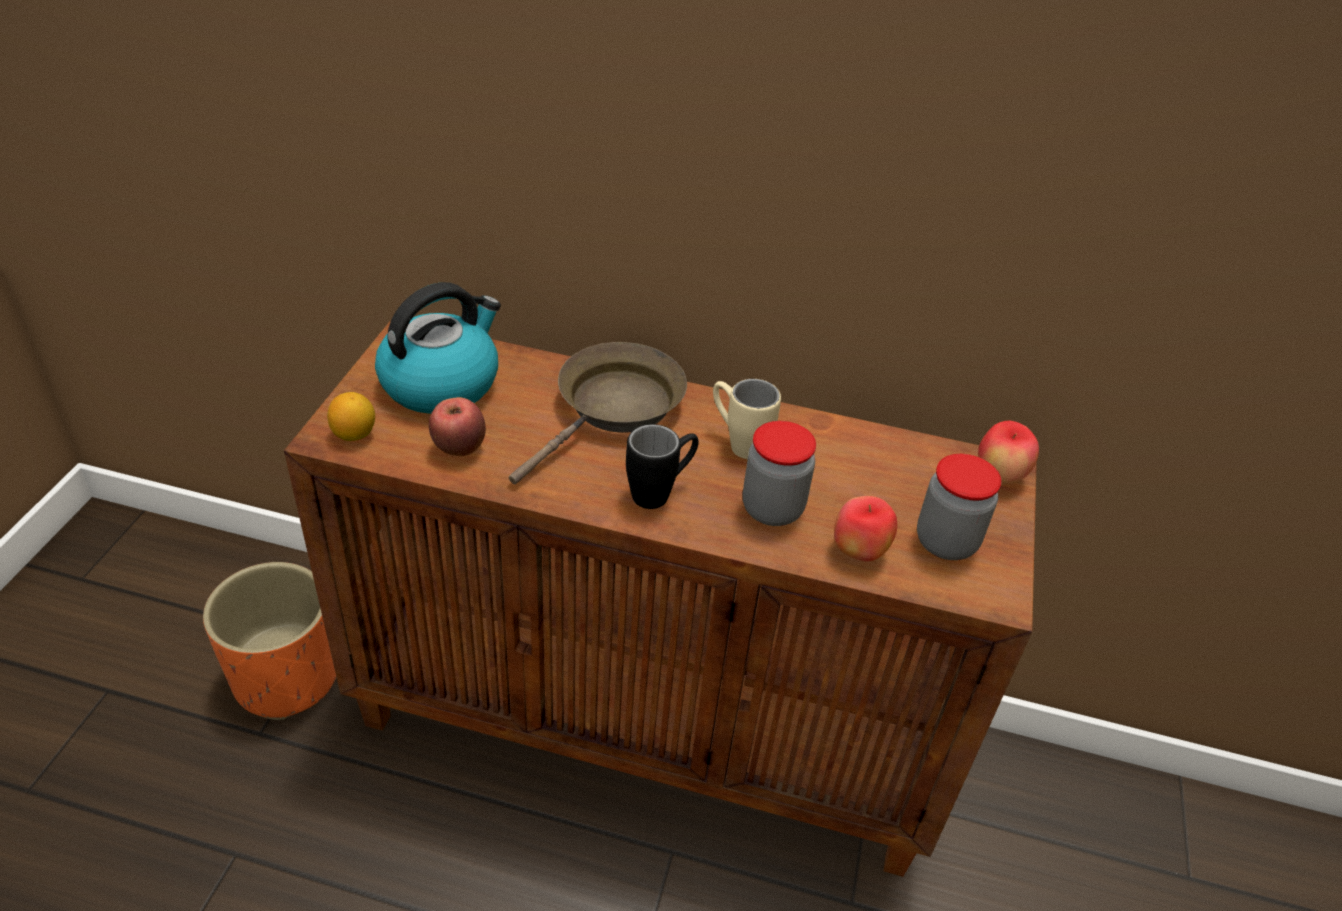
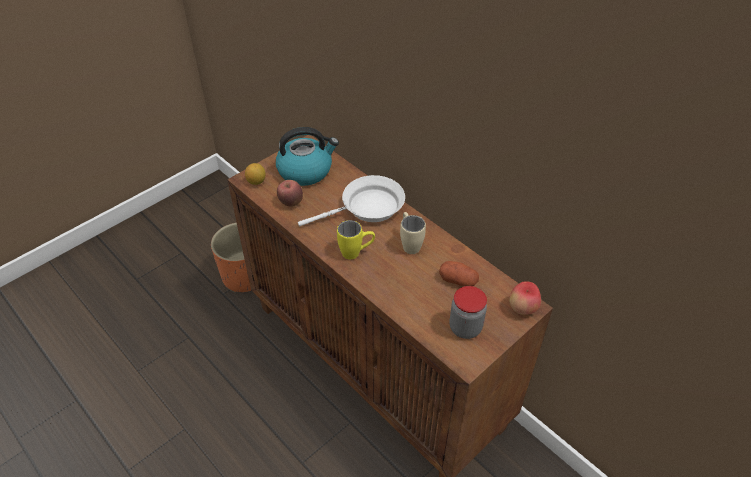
camera: 35 degrees right, 5 degrees up
(614, 409) = (367, 208): brown frying pan -> white frying pan
(661, 492) = (356, 253): black mug -> yellow mug
(772, 509) = (398, 280): jar -> none
(858, 551) = (420, 314): apple -> none
(867, 471) = (458, 280): none -> potato

